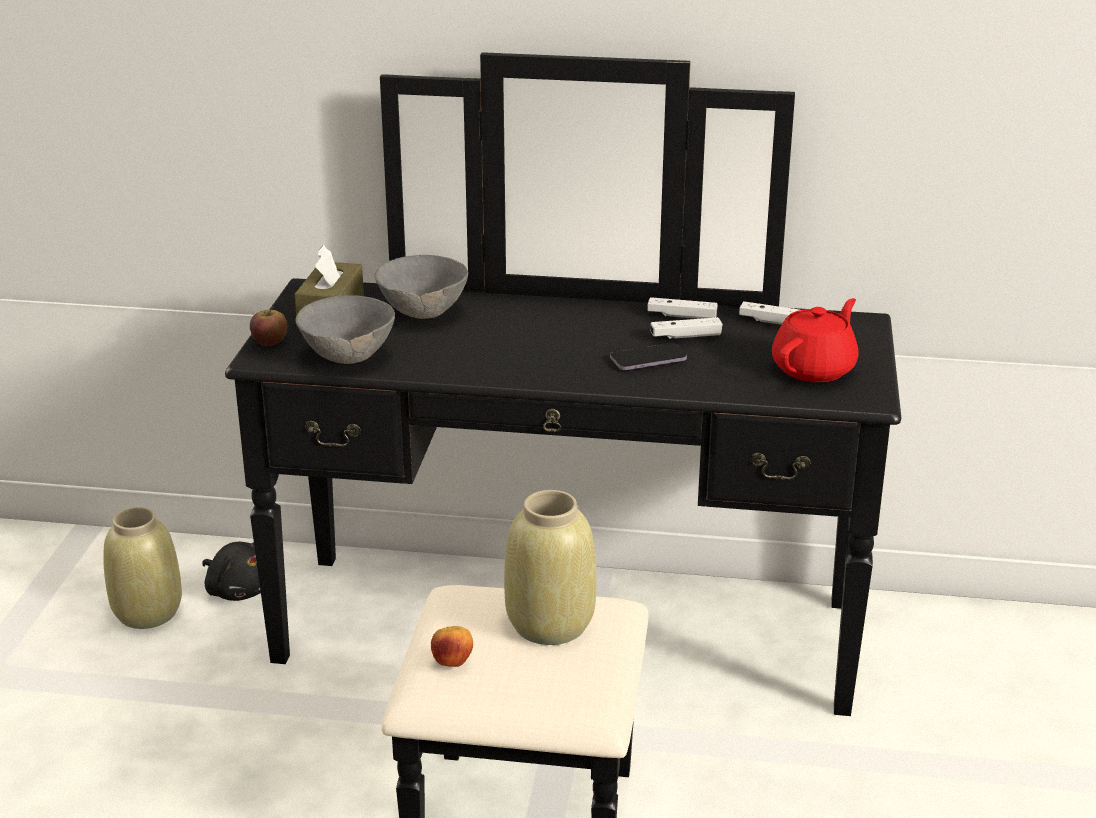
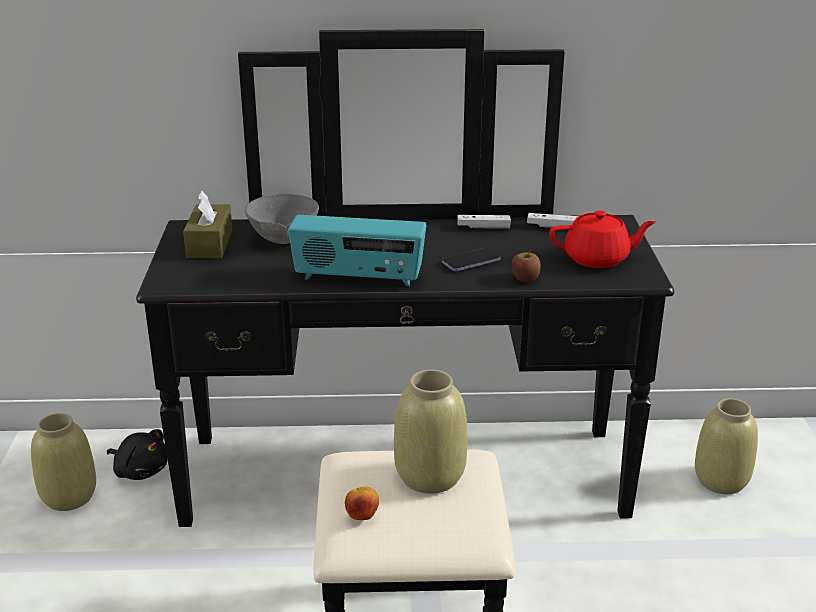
camera: 10 degrees left, 0 degrees up
(270, 342) = (167, 271): apple -> apple (525, 278)
(347, 358) = (235, 279): grey bowl -> none
(498, 369) = (358, 278): none -> radio
(685, 336) = (492, 242): white game controller -> none
(815, 369) = (598, 259): red teapot -> red teapot turned 60 degrees clockwise
(989, 682) = (721, 481): none -> beige vase

